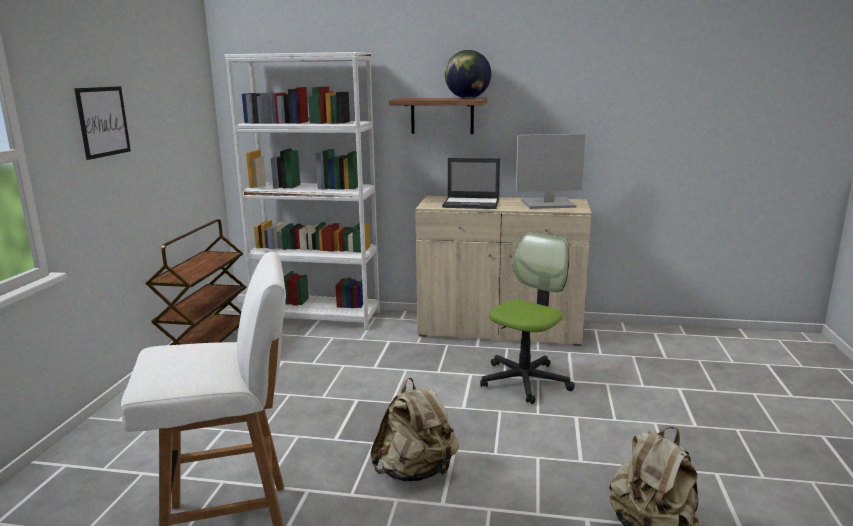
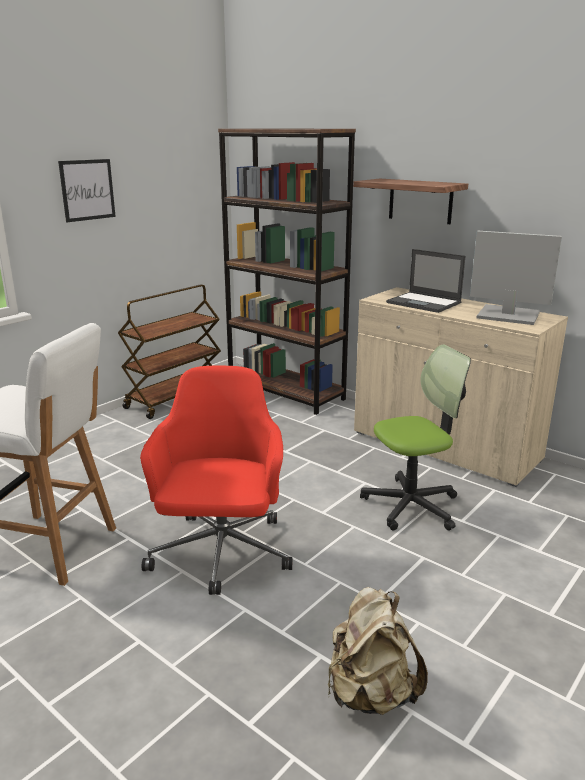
camera: 30 degrees right, 5 degrees up
(317, 317) = (286, 392): white bookcase -> brown bookcase
(416, 471) = (221, 554): beige backpack -> red office chair
(467, 98) = (438, 183): globe -> none

